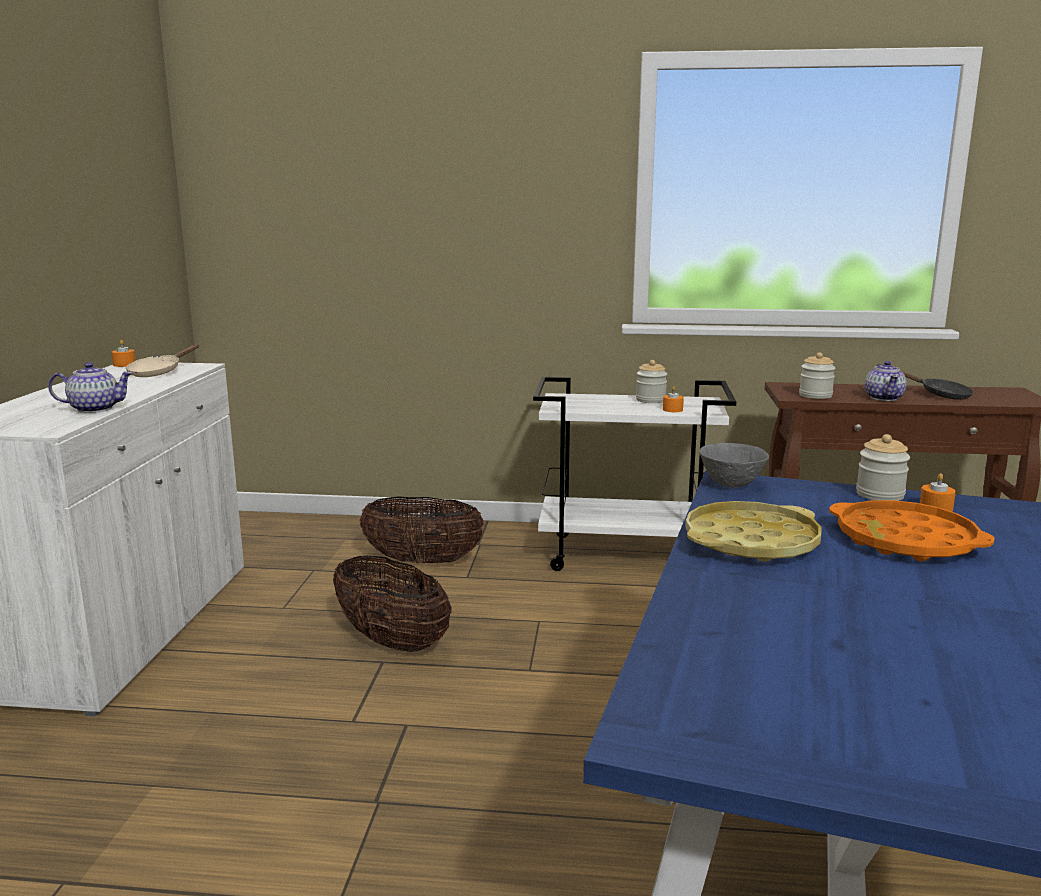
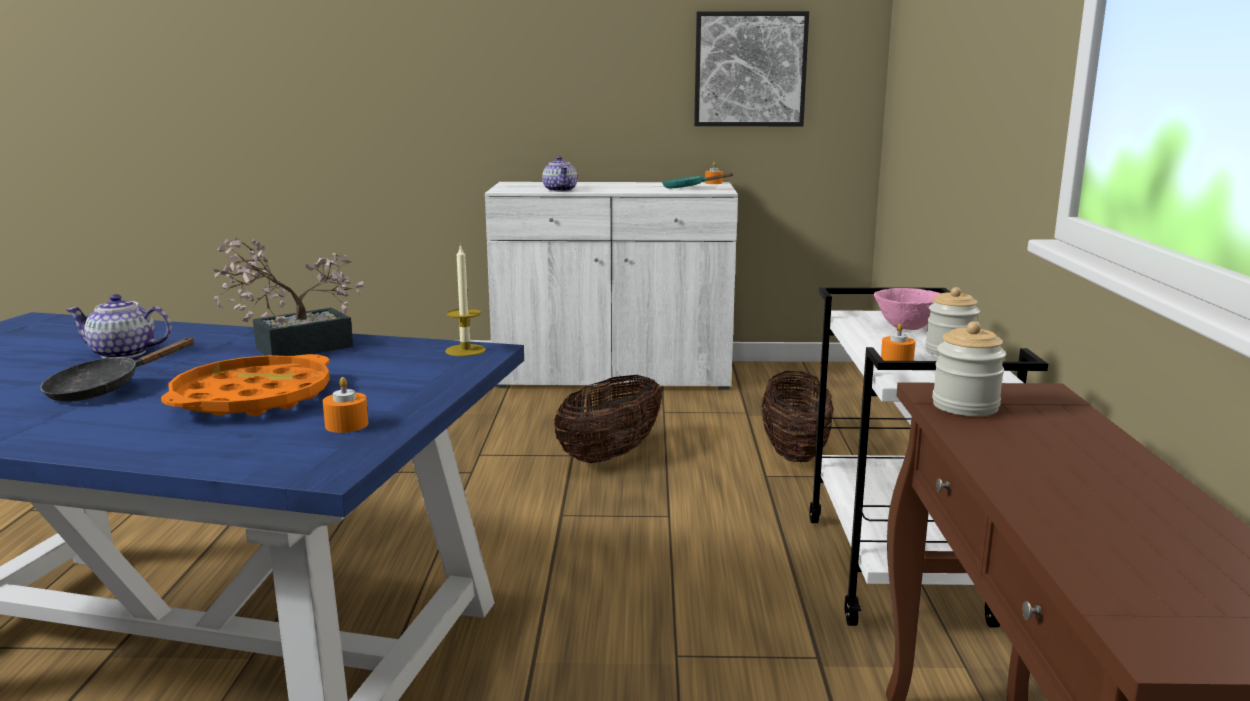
camera: 85 degrees right, 0 degrees up
(109, 229) = (750, 69): none -> picture
(158, 372) = (688, 188): beige frying pan -> turquoise frying pan
(594, 401) = (906, 328): none -> pink bowl
(731, 484) = (465, 350): grey bowl -> candle
(751, 542) = (292, 349): yellow tray -> potted plant
(880, 494) = (409, 405): jar -> none
(884, 398) = (1011, 458): teapot -> teapot (124, 353)
(940, 395) = (1122, 521): black frying pan -> black frying pan (103, 389)

